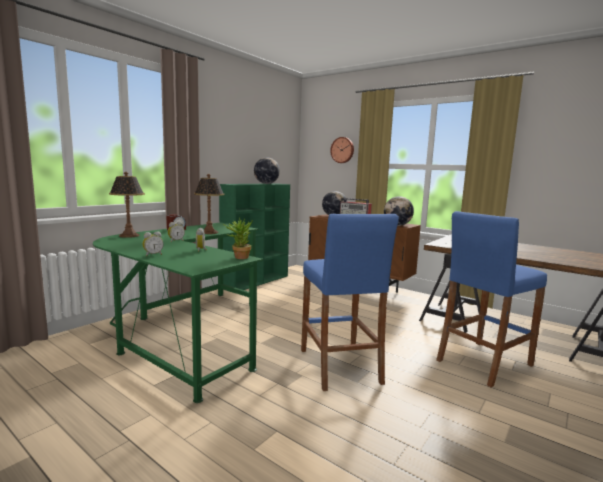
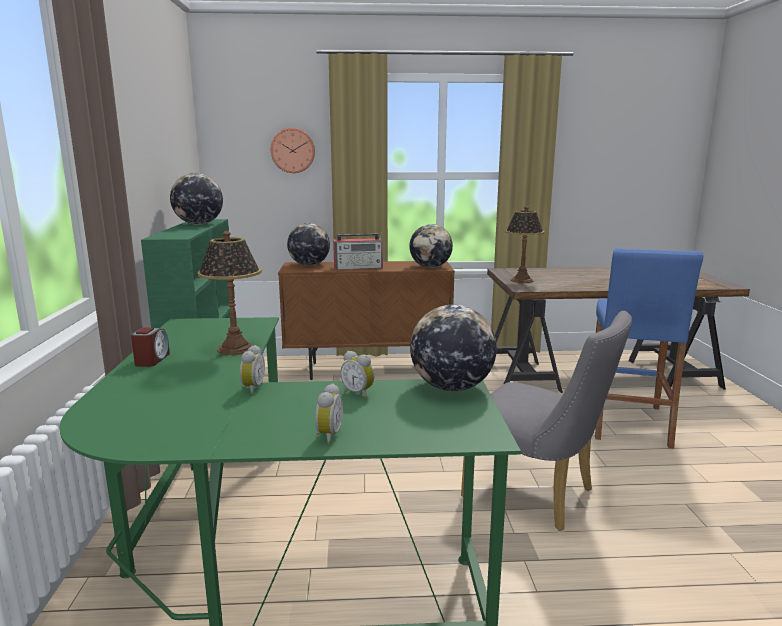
camera: 40 degrees left, 5 degrees up
(129, 235) = (110, 406): table lamp -> table lamp (521, 280)
(238, 257) = (451, 387): potted plant -> globe
(339, 366) = (537, 496): blue stool -> grey chair

